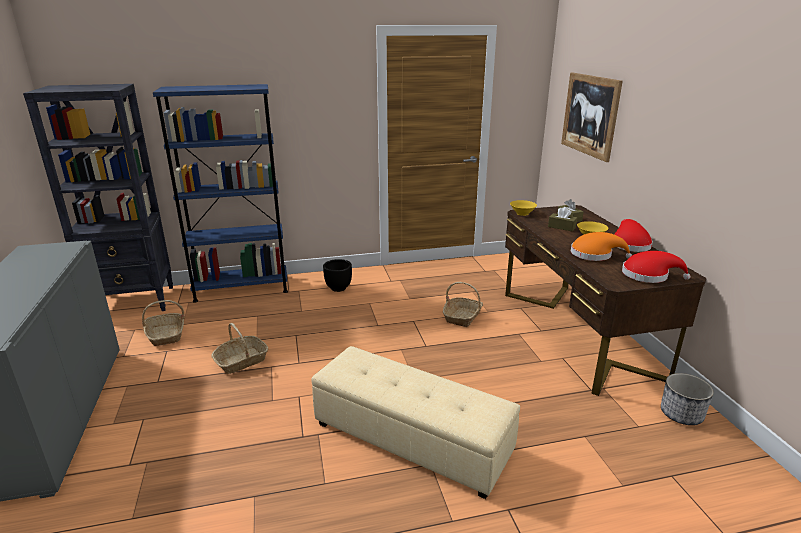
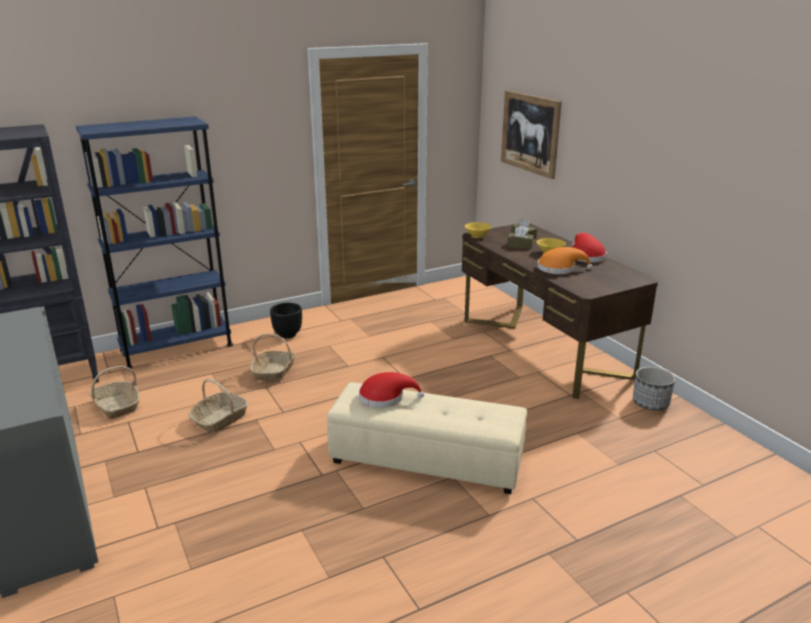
camera: 15 degrees left, 0 degrees up
(462, 317) = (430, 347): basket -> basket (274, 371)
(648, 275) = (611, 282): red hat -> red hat (385, 397)

